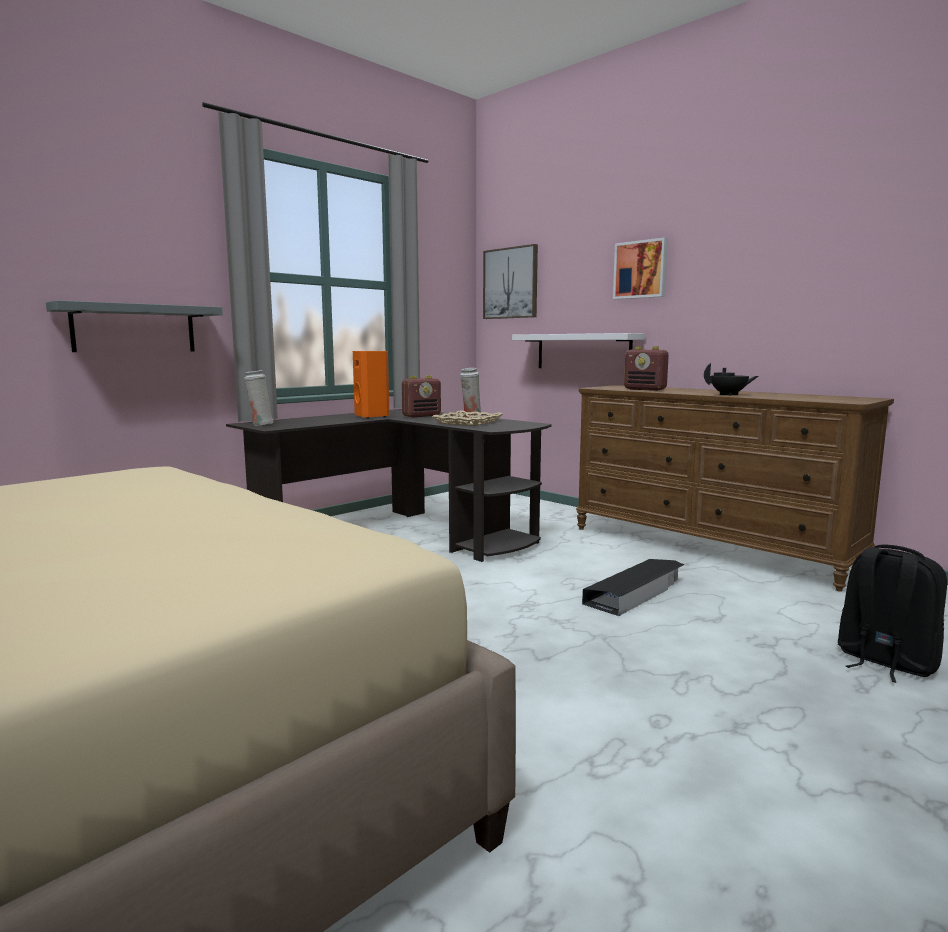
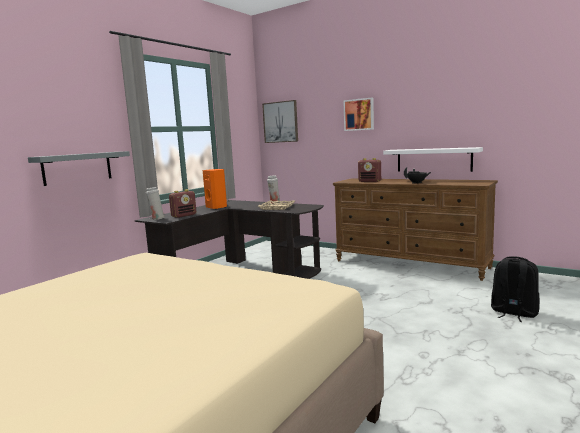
camera: 10 degrees left, 0 degrees up
(422, 416) = (245, 205): radio -> radio (184, 216)
(583, 351) = (328, 160): white shelf -> white shelf (433, 160)
(635, 593) = (384, 293): black storage box -> none

